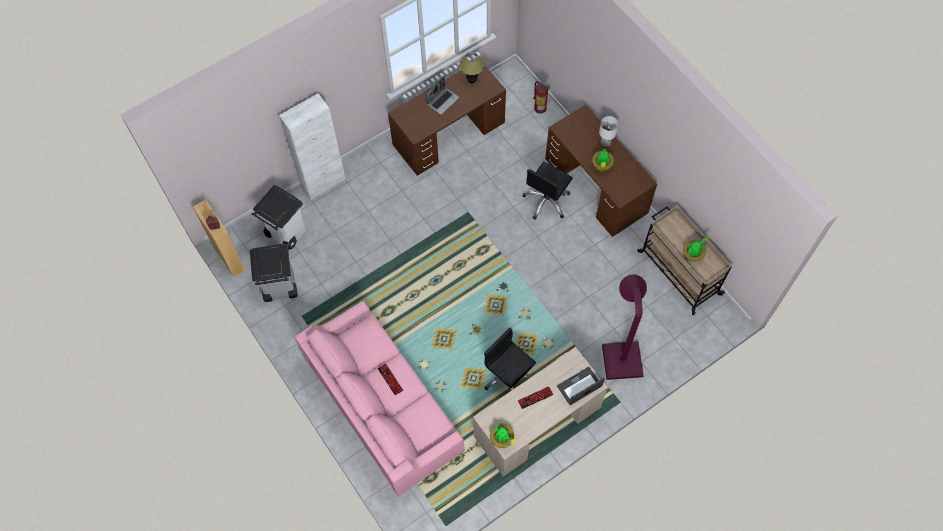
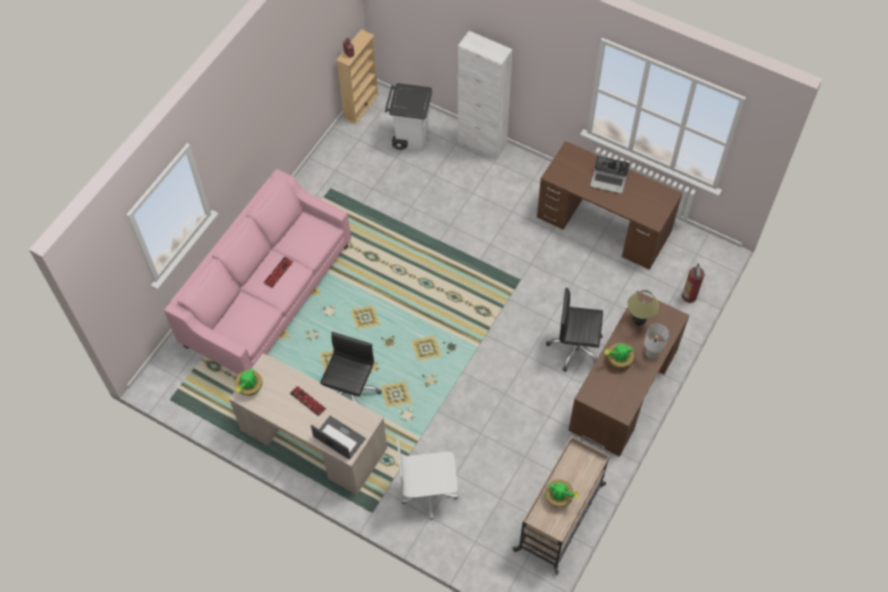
camera: 65 degrees right, 5 degrees down
(279, 288) = (350, 158): grey trash can -> none
(471, 81) = (650, 197): table lamp -> table lamp (638, 322)
(621, 354) = (429, 492): purple floor lamp -> white office chair

